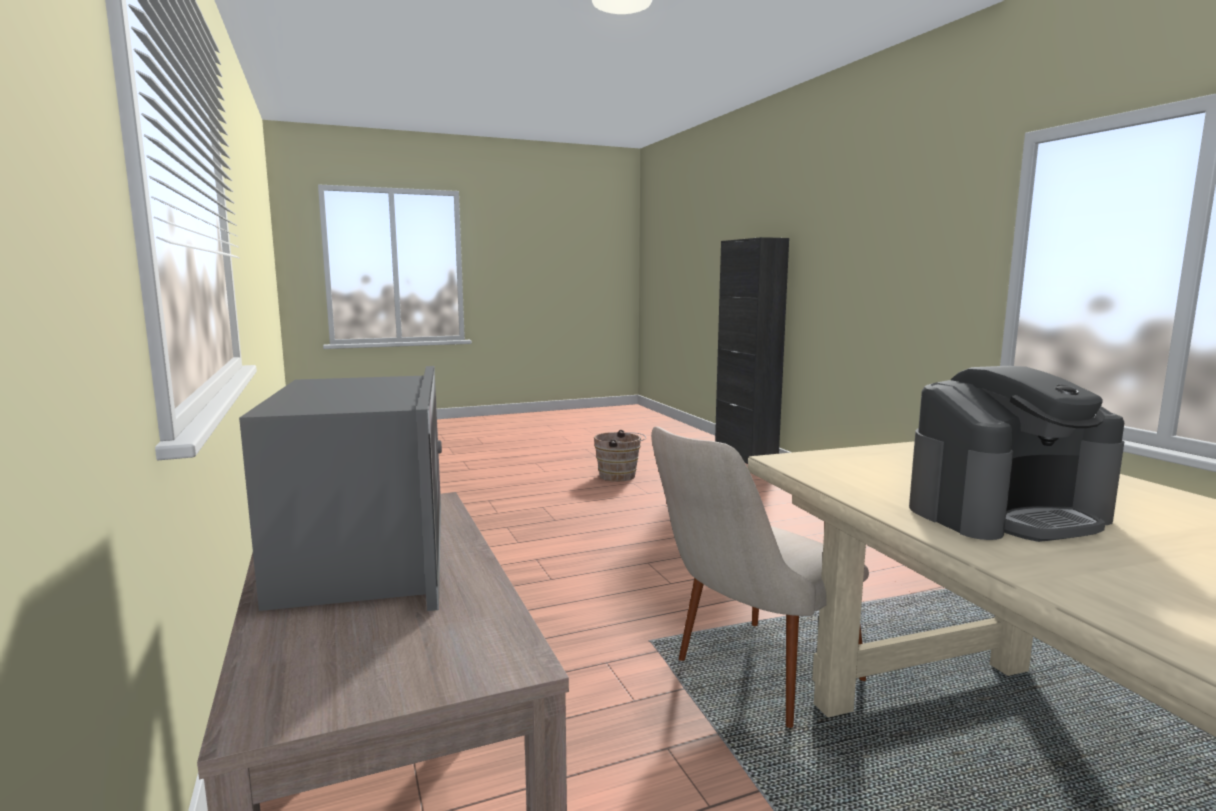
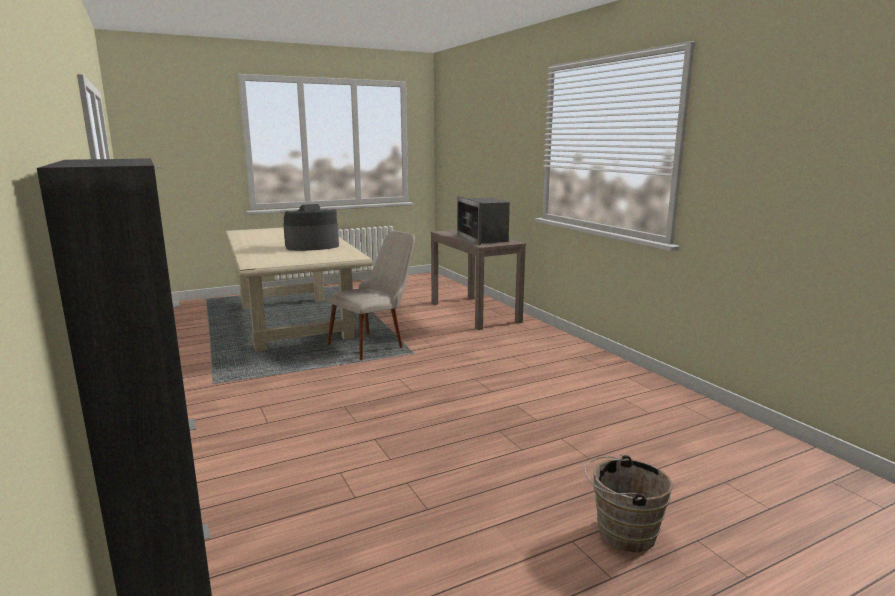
camera: 175 degrees right, 5 degrees up
(620, 476) = (446, 527): brown bucket -> brown bucket (621, 532)

